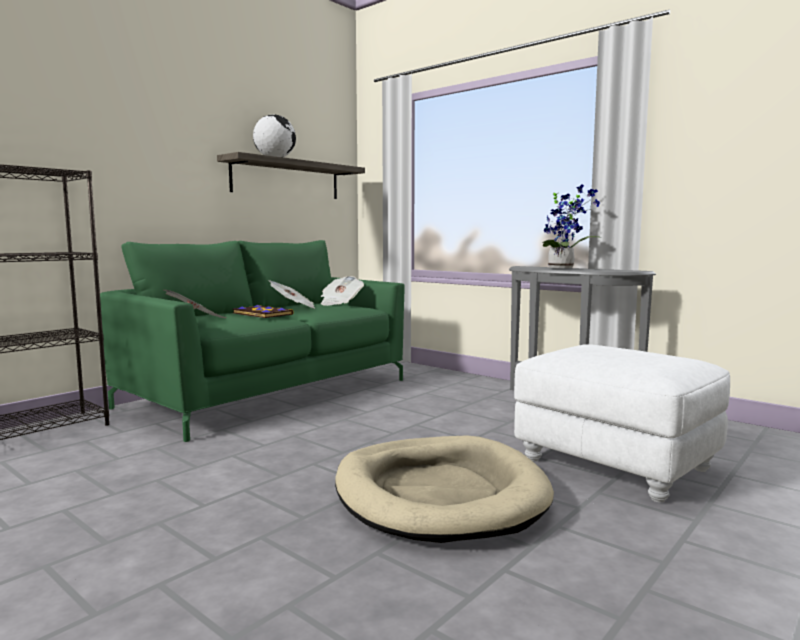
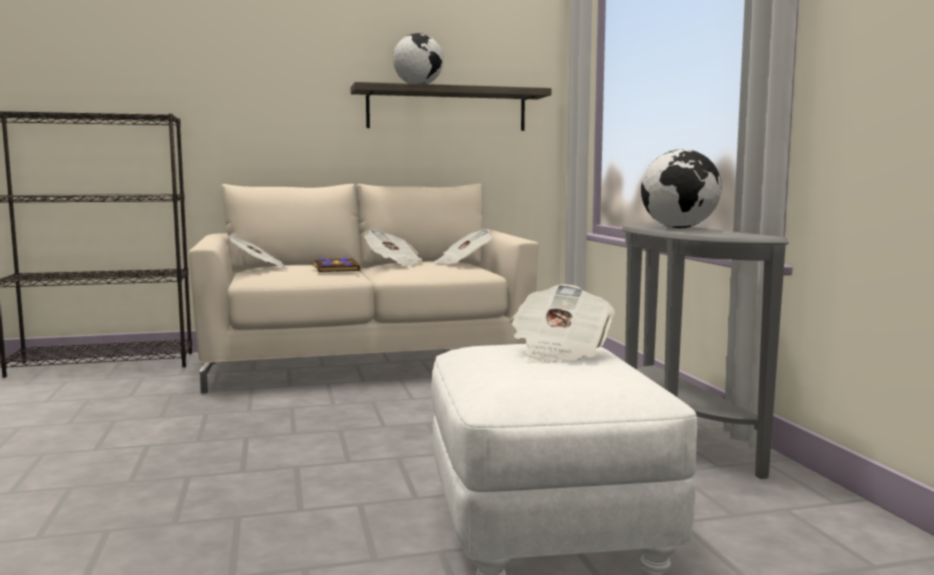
camera: 35 degrees right, 0 degrees up
(269, 393) = (366, 361): green sofa -> beige sofa
(439, 494) = (277, 498): beige dog bed -> none
(564, 268) = (679, 228): potted plant -> globe
(608, 349) = (559, 352): none -> newspaper

